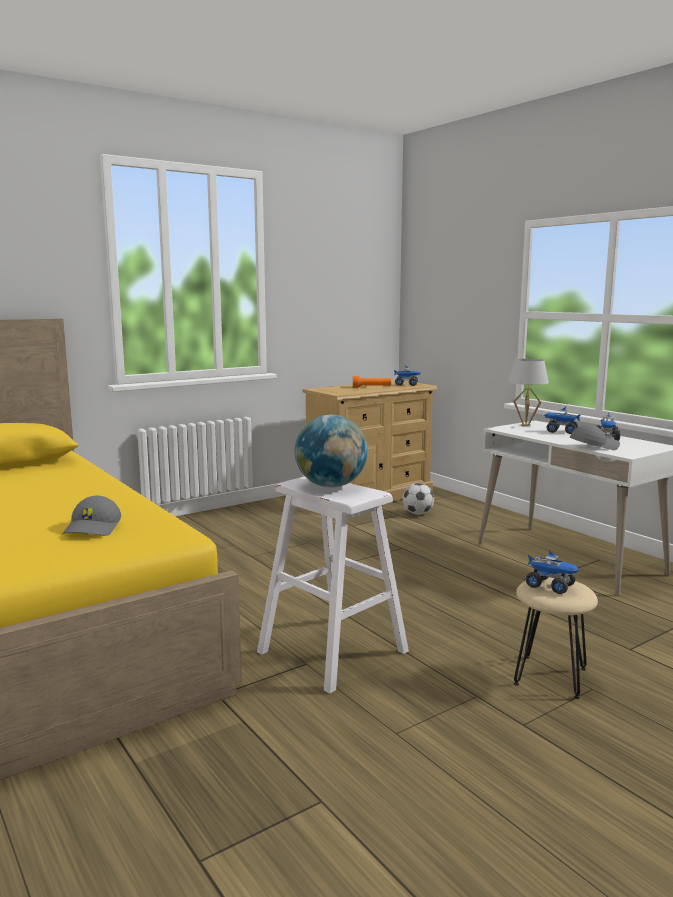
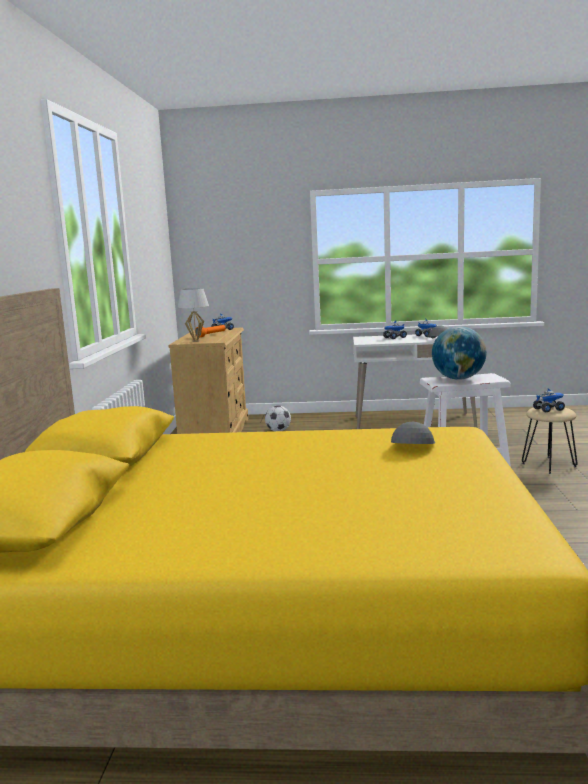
camera: 50 degrees left, 0 degrees up
(93, 529) = (412, 445): grey cap -> grey cap turned 120 degrees counterclockwise
(526, 425) = (365, 339): white table lamp -> white table lamp (196, 341)

